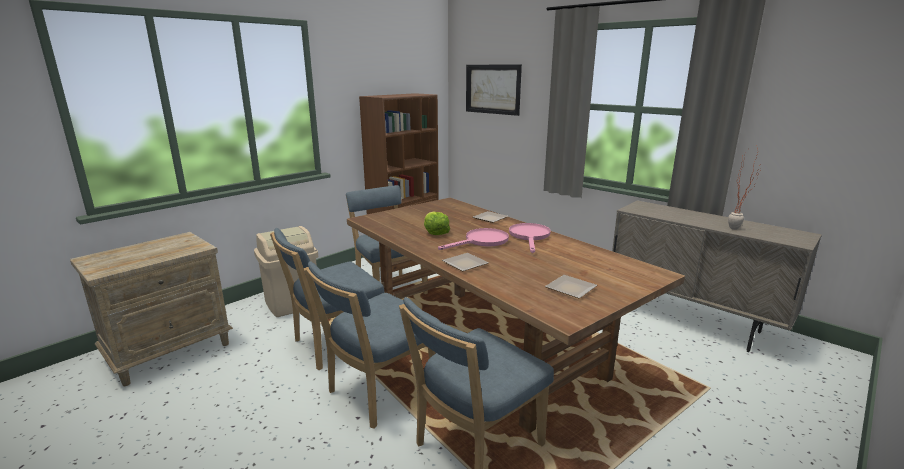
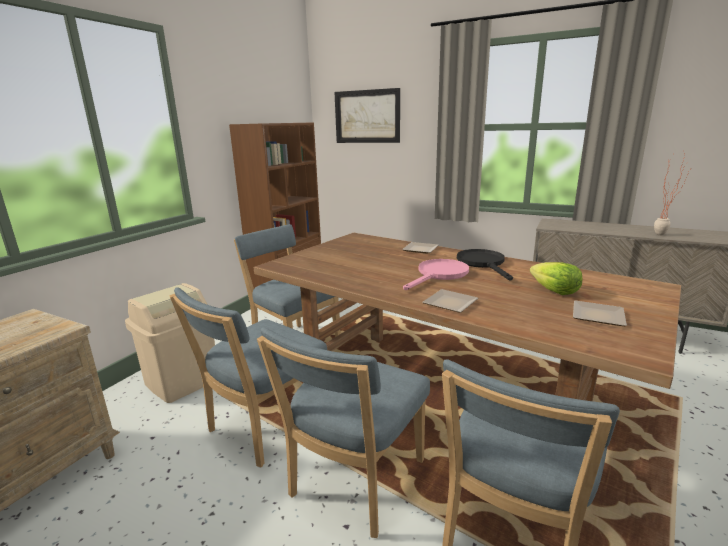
camera: 15 degrees left, 0 degrees up
(435, 232) = (376, 271): lettuce -> lettuce (554, 291)
(530, 237) = (483, 263): pink frying pan -> black frying pan

